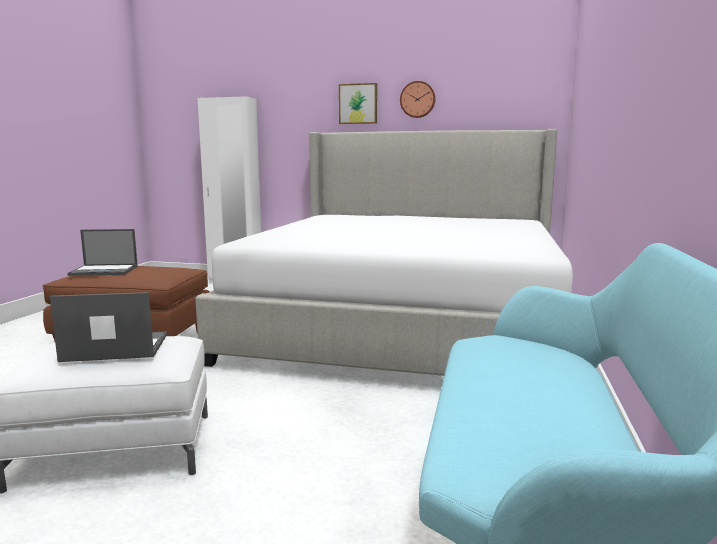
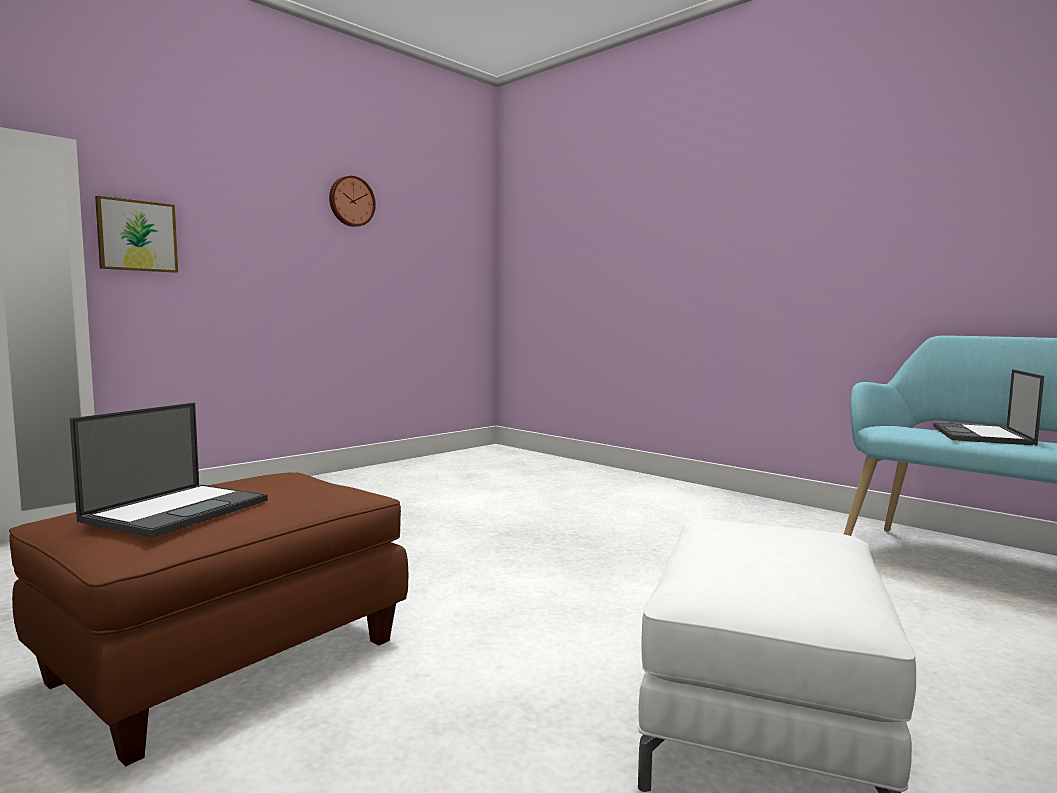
camera: 60 degrees left, 5 degrees down
(114, 348) = (778, 544): laptop -> laptop (982, 435)
(358, 104) = (268, 193): picture -> picture (136, 236)
(405, 325) = (485, 498): bed -> none

